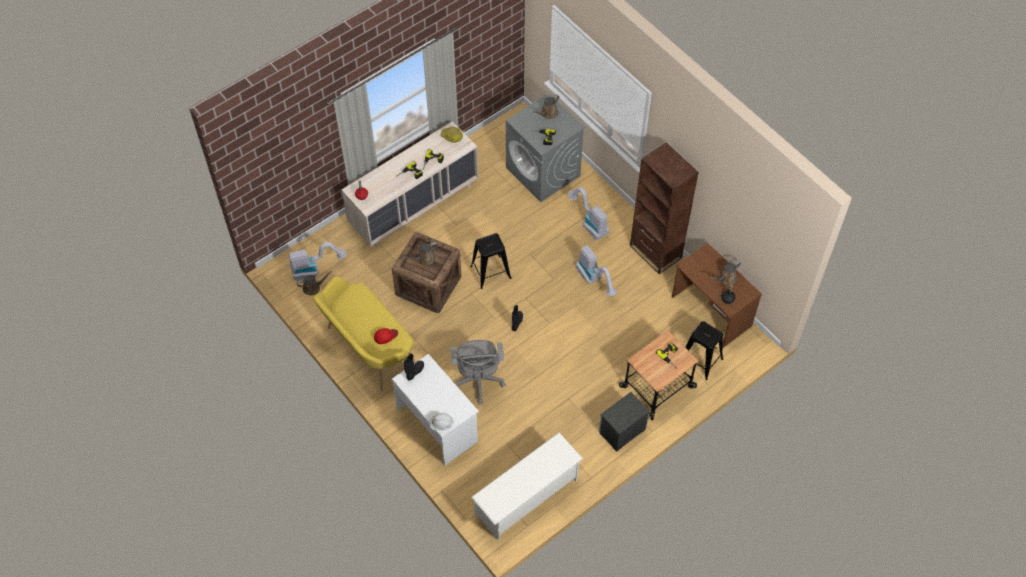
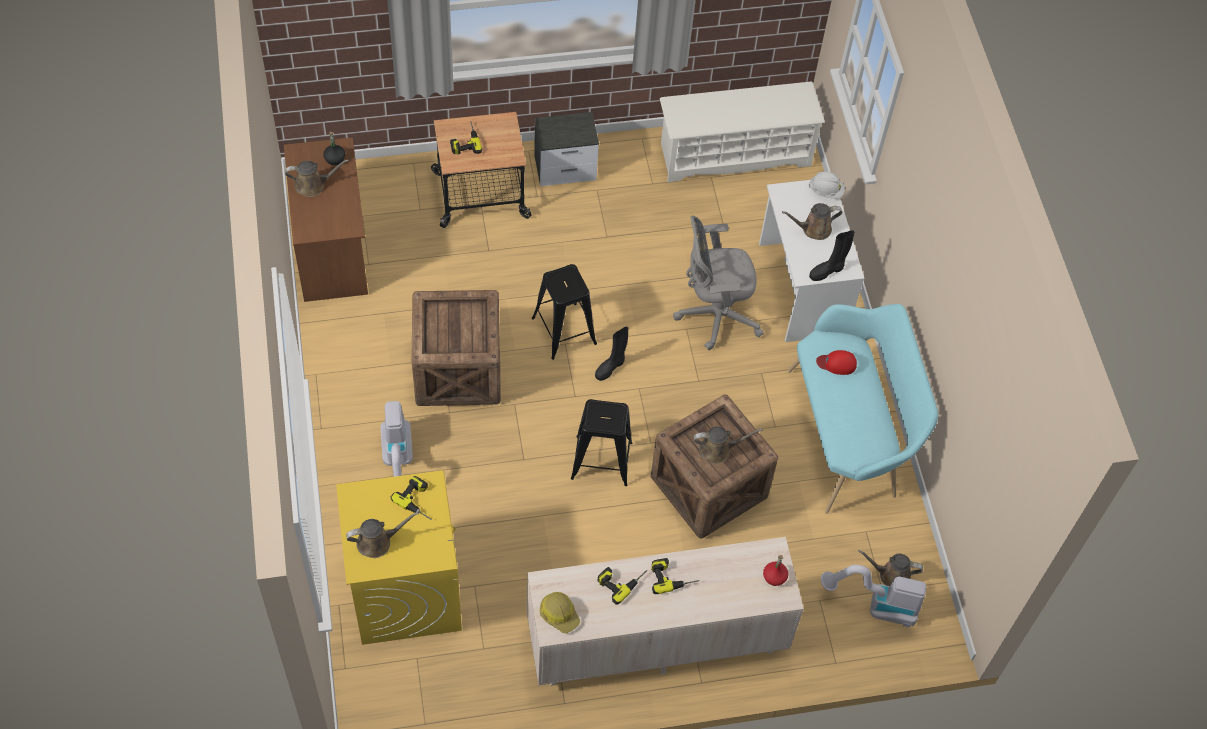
camera: 155 degrees left, 0 degrees up
(368, 349) = (848, 434): yellow bench -> turquoise bench
(436, 395) = (813, 229): none -> brown watering can
(478, 381) = (714, 315): grey office chair -> grey office chair turned 120 degrees counterclockwise
(543, 172) = (405, 589): grey washing machine -> yellow washing machine
(594, 280) = (456, 371): vacuum cleaner -> crate
(655, 252) = (337, 367): brown bookcase -> none
(700, 360) = (399, 198): black stool -> black stool (564, 331)

